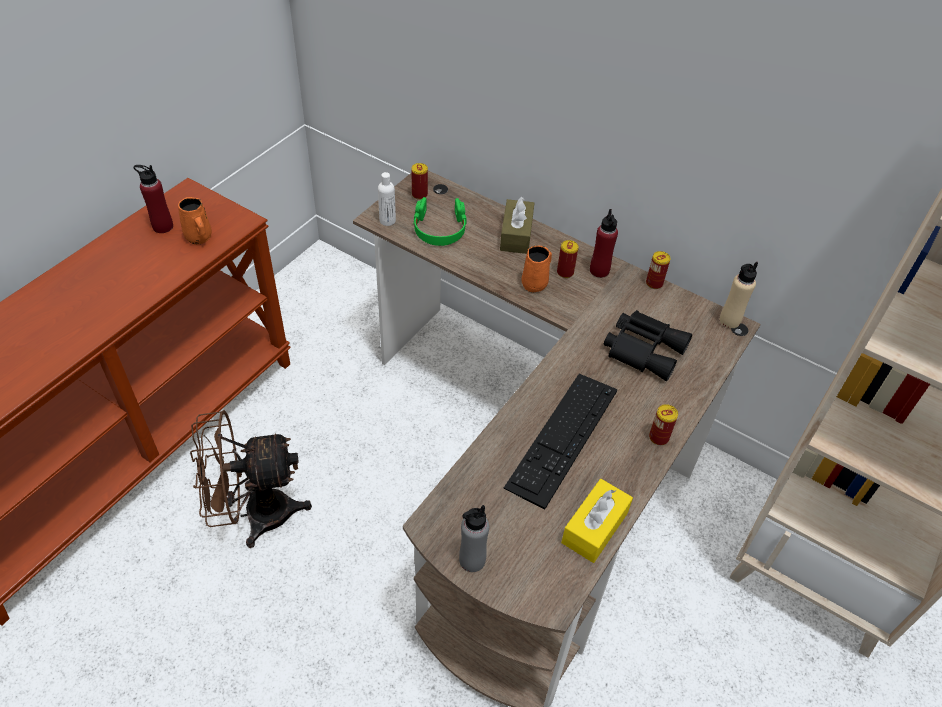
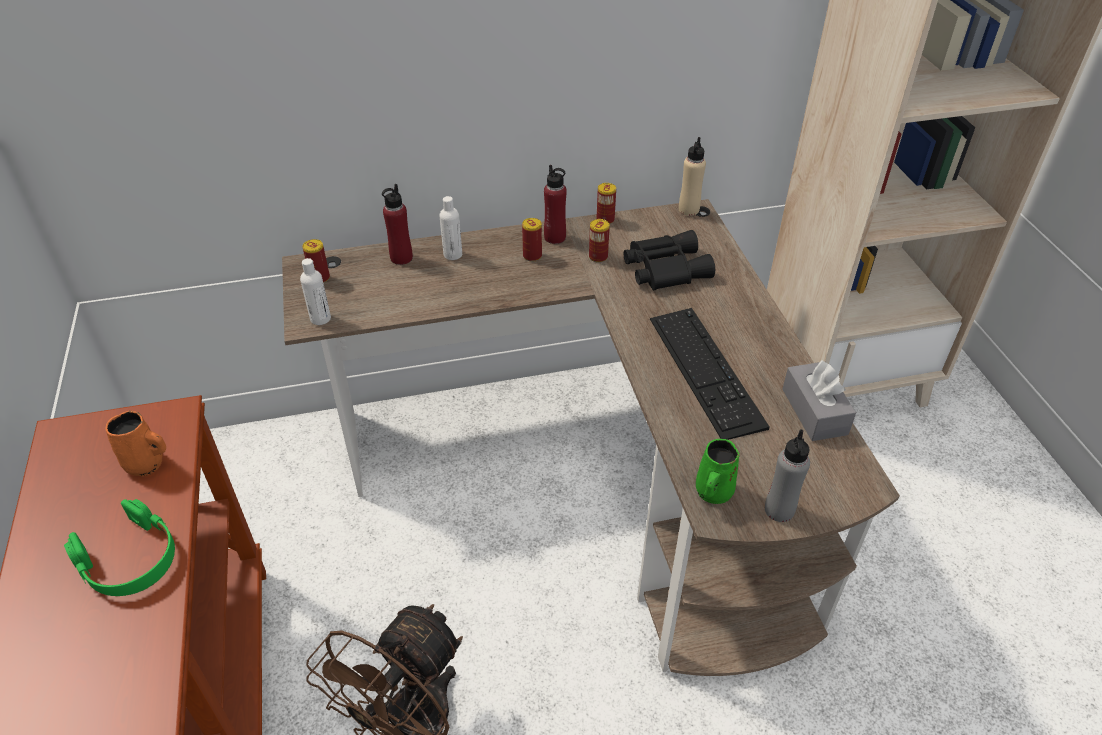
camera: 45 degrees left, 5 degrees down
(162, 226) = (81, 486): red bottle -> red bottle (401, 258)
(439, 229) = (380, 293): green headphones -> green headphones (130, 559)
(449, 511) = (713, 492): none -> green mug
(516, 235) = (453, 254): brown tissue box -> white bottle
(535, 283) = (522, 279): orange mug -> none
(594, 527) = (814, 411): yellow tissue box -> grey tissue box
(658, 437) = (761, 319): can -> can (598, 257)

